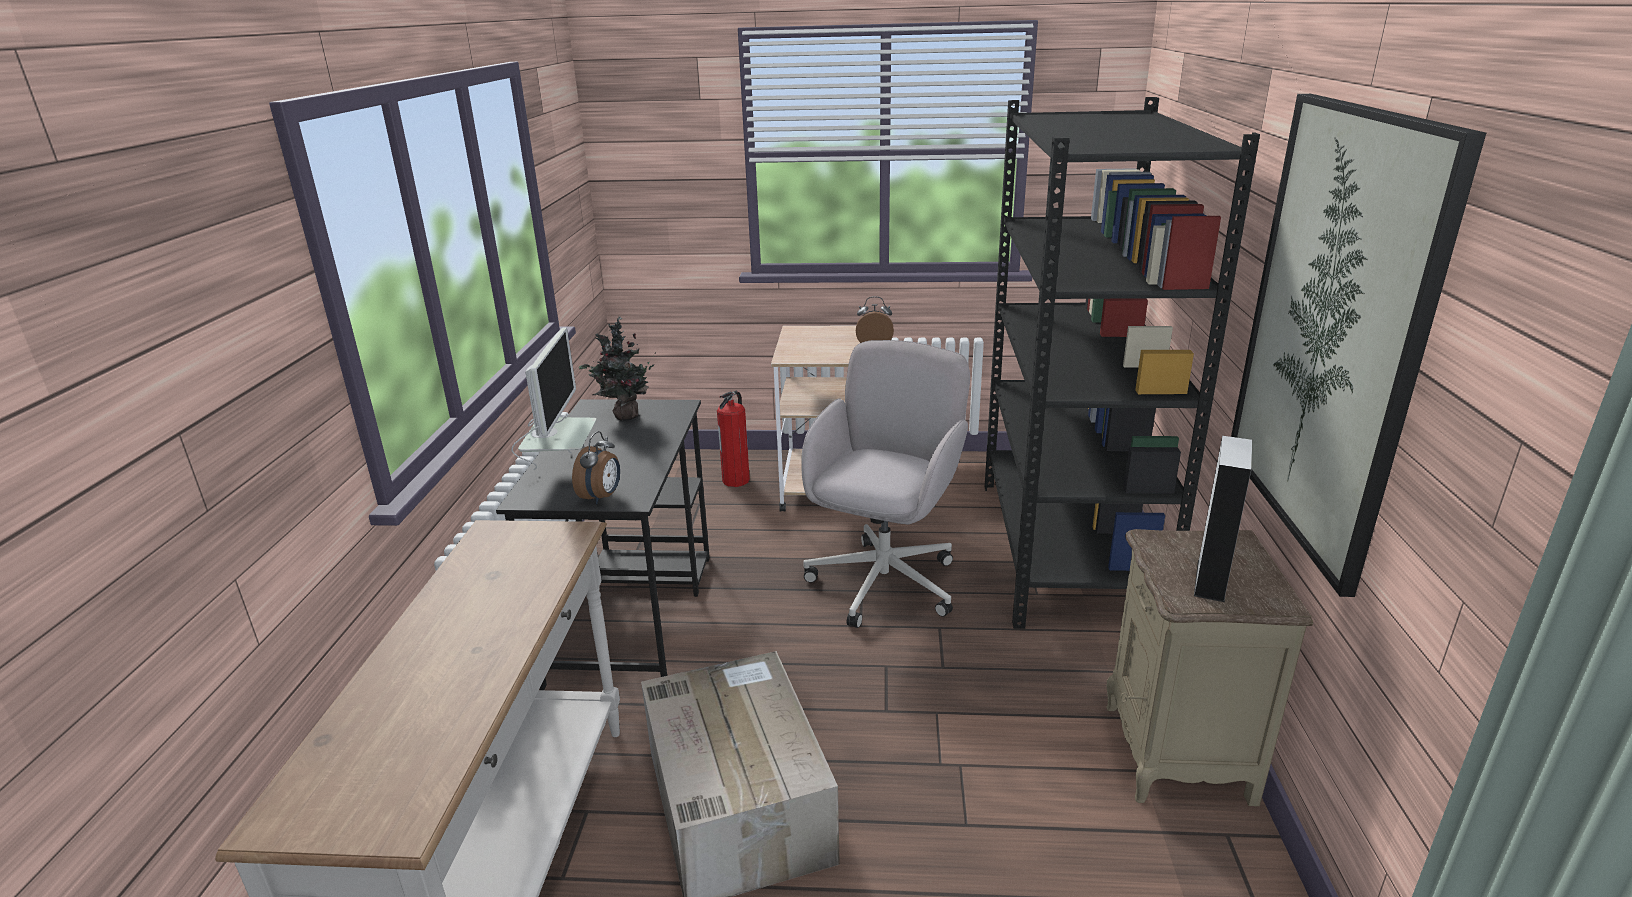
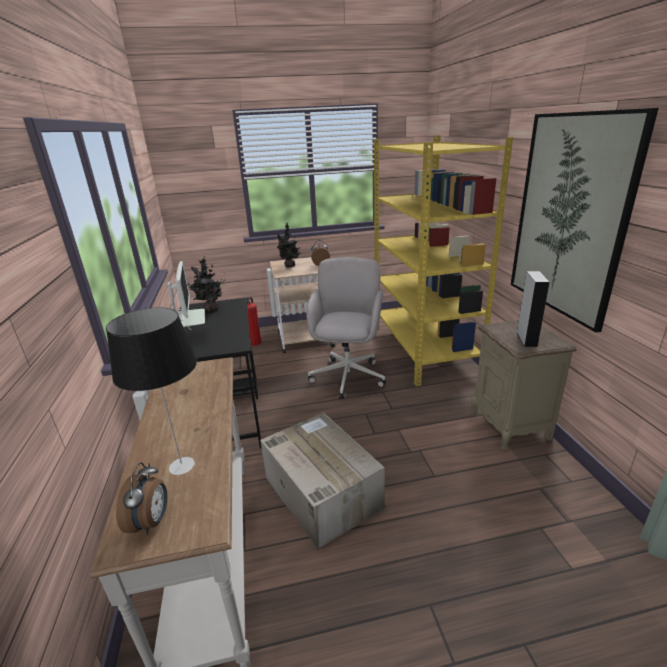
camera: 15 degrees left, 0 degrees up
(420, 710) = (180, 466): none -> table lamp
(602, 497) = (220, 347): alarm clock -> alarm clock (151, 522)
(813, 342) = (289, 266): none -> potted plant
(1065, 549) = (423, 349): black bookcase -> yellow bookcase

